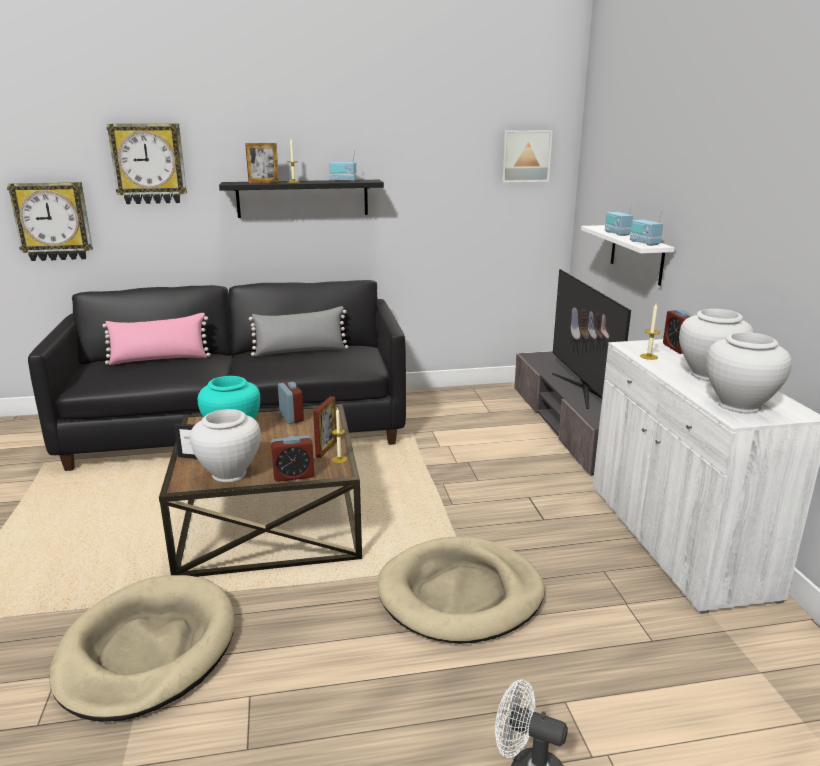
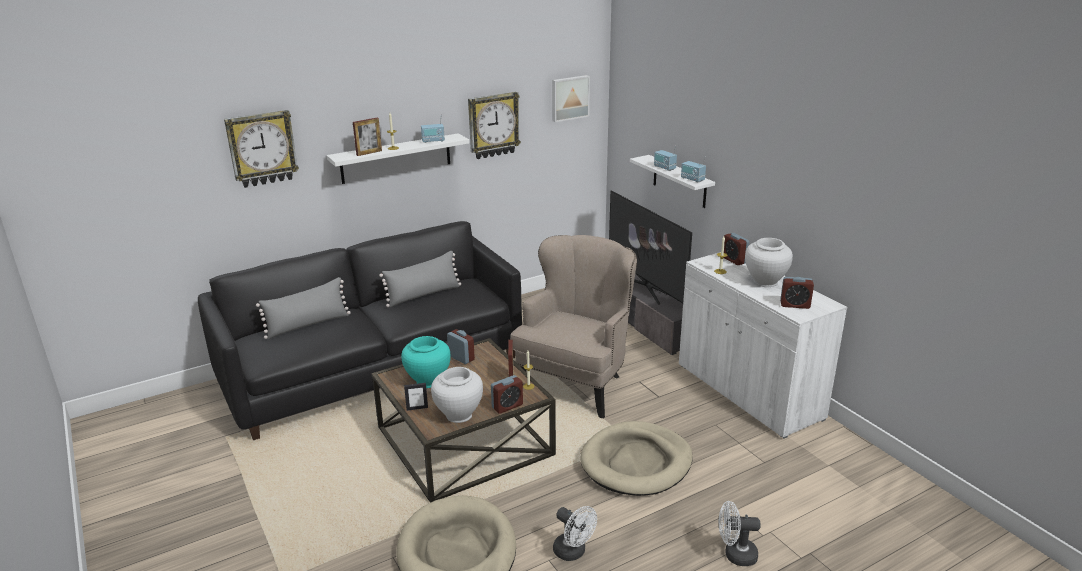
camera: 20 degrees left, 5 degrees up
(53, 221) = (175, 213): wall clock -> wall clock (493, 125)
(159, 359) = (308, 325): pink pillow -> grey pillow
(289, 695) = (573, 552): none -> white fan
(302, 198) = (396, 158): black shelf -> white shelf
(448, 483) = (576, 382): none -> beige armchair
(739, 405) = (795, 305): white vase -> alarm clock

